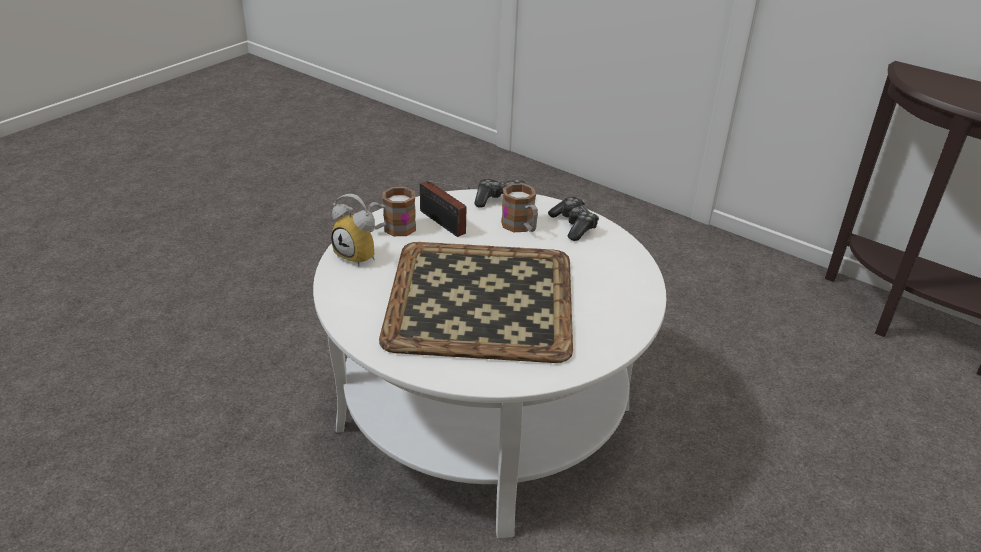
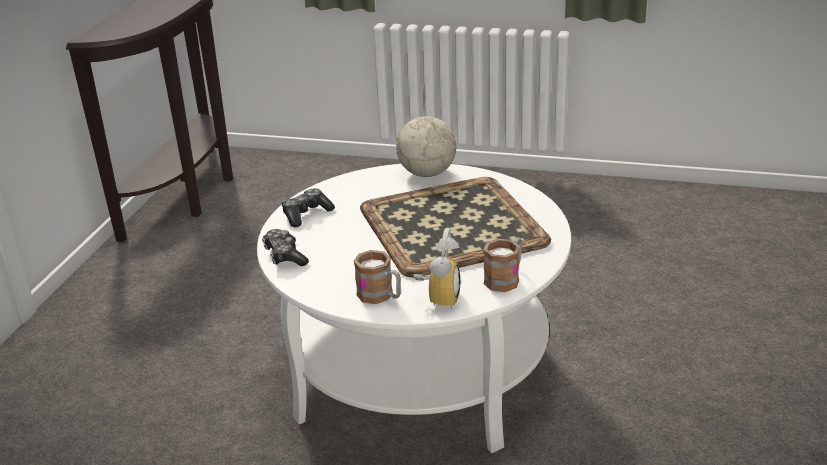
camera: 110 degrees left, 5 degrees down
(444, 224) = (350, 273): radio -> none
(521, 227) = (327, 236): mug -> mug (505, 278)
(622, 322) = (427, 173): none -> globe

